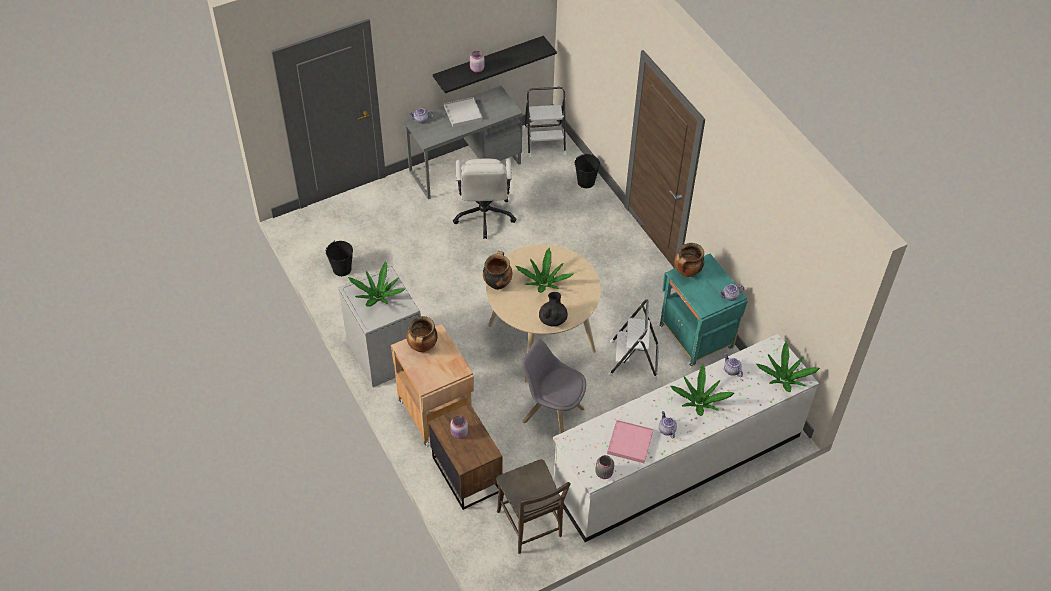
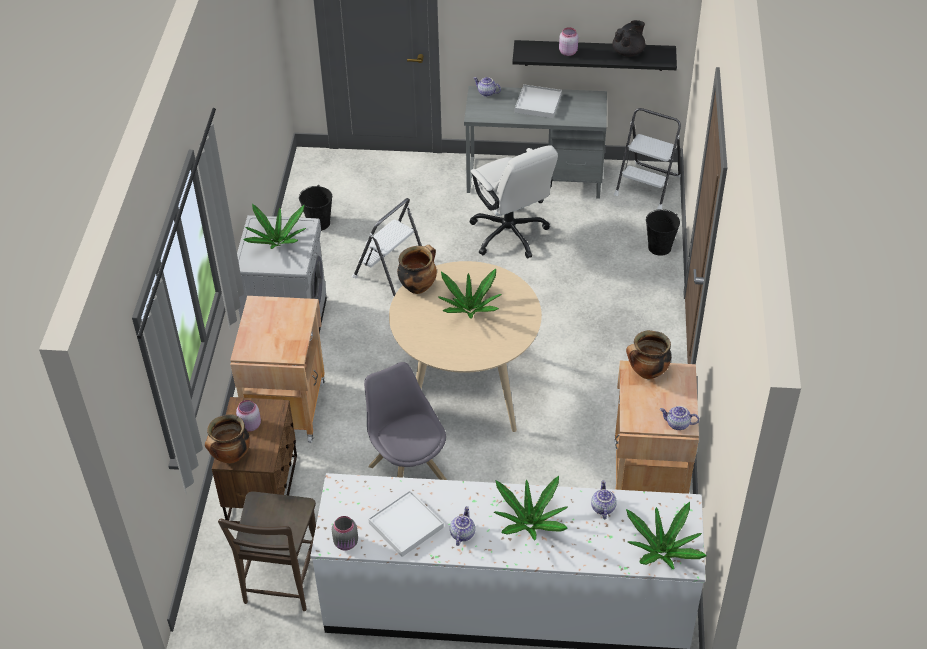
camera: 35 degrees right, 5 degrees down
(423, 347) = (276, 312): cooking pot -> cooking pot (230, 457)
(484, 218) = (511, 236): white office chair -> white office chair turned 60 degrees counterclockwise
(553, 319) = (445, 351): black teapot -> black teapot (628, 52)
(630, 443) = (406, 525): pink tray -> white tray
(636, 360) = (555, 464): white step ladder -> white step ladder (393, 276)
(696, 339) = (649, 476): turquoise cart -> brown cart

